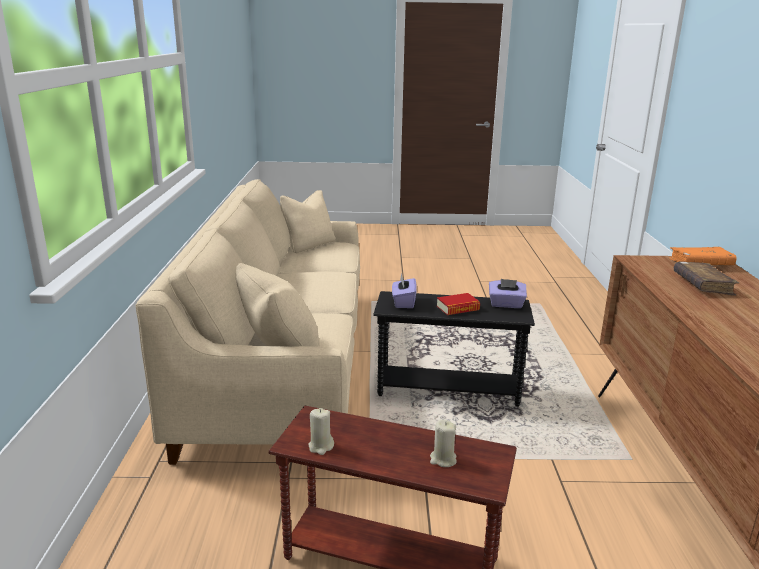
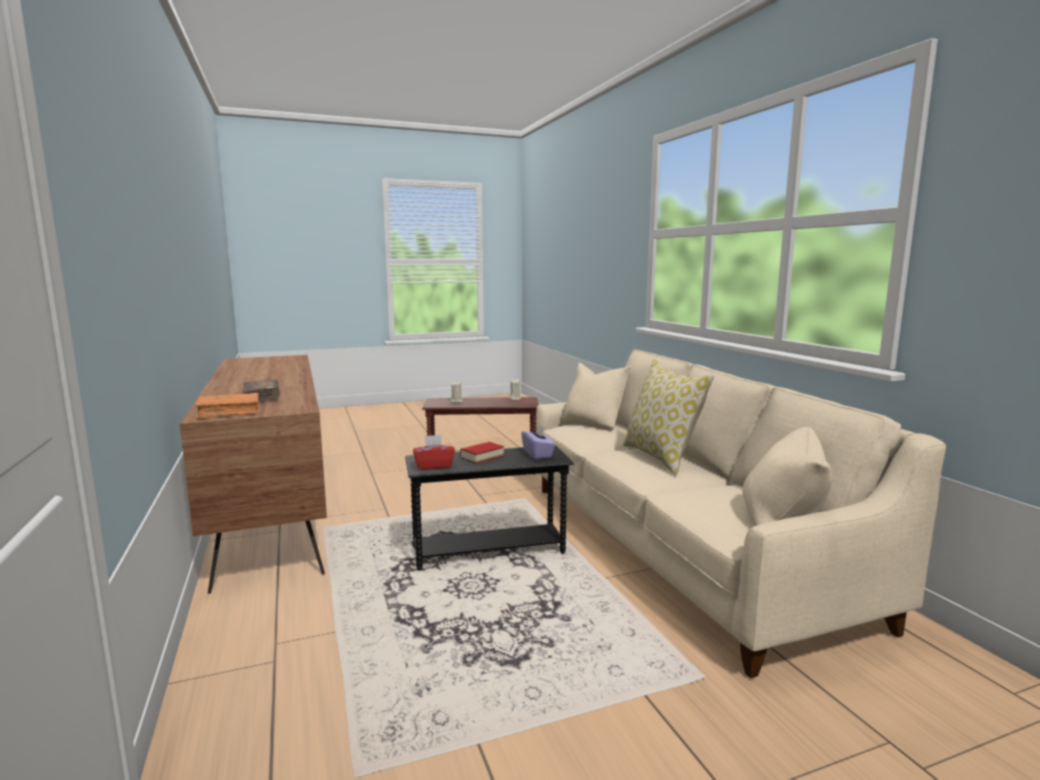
camera: 160 degrees right, 10 degrees down
(299, 285) = (661, 458): none -> pillow
(506, 304) = (434, 466): purple tissue box -> red tissue box

